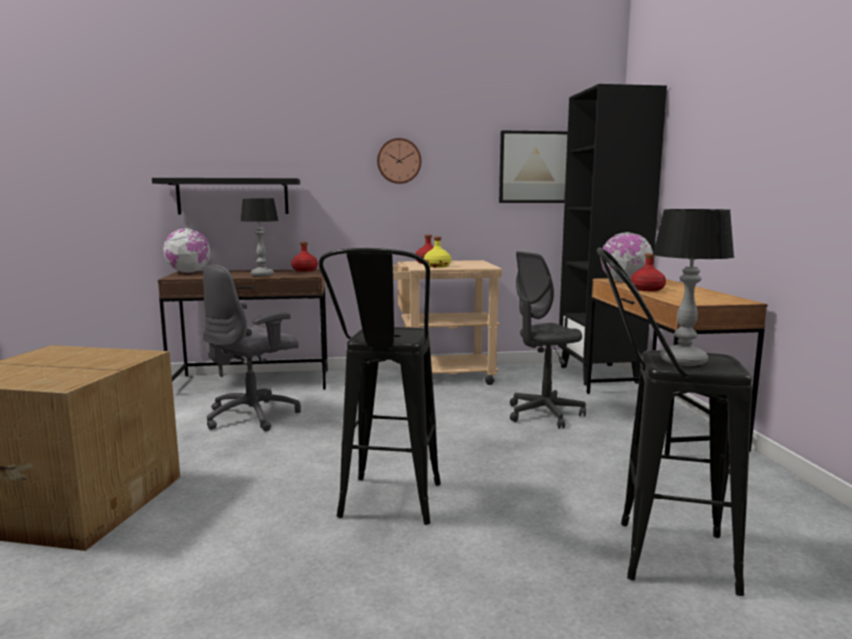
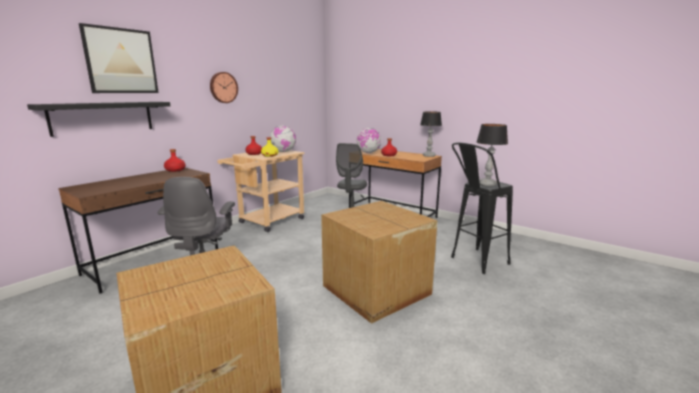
camera: 45 degrees left, 5 degrees up
(189, 272) = (79, 187): globe -> globe (283, 152)
(262, 275) = (160, 179): table lamp -> table lamp (429, 156)
(387, 509) = (376, 291): black stool -> cardboard box
(533, 167) = (292, 91): picture -> picture (121, 61)
(599, 374) = (338, 200): black bookcase -> none

